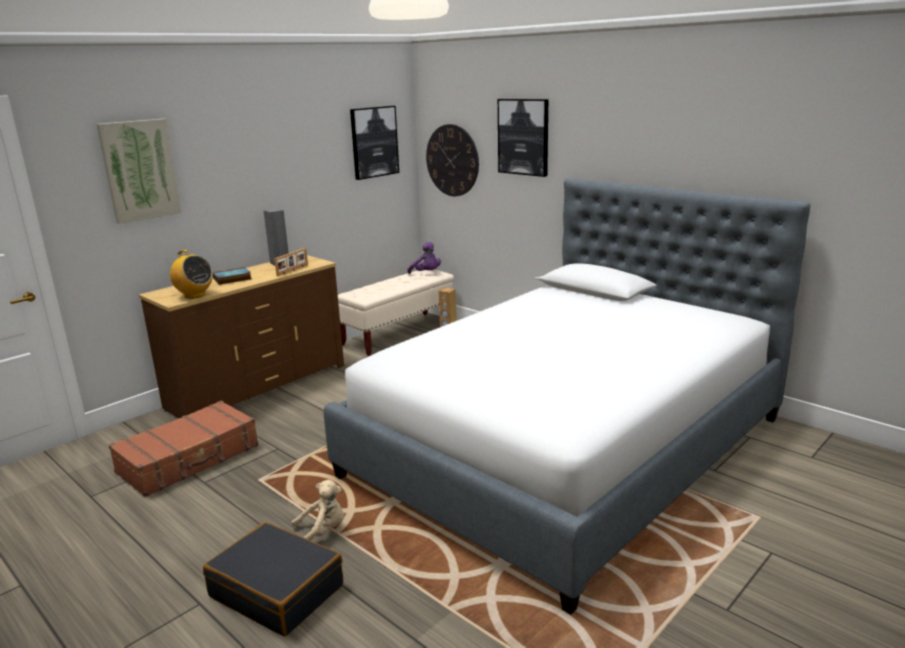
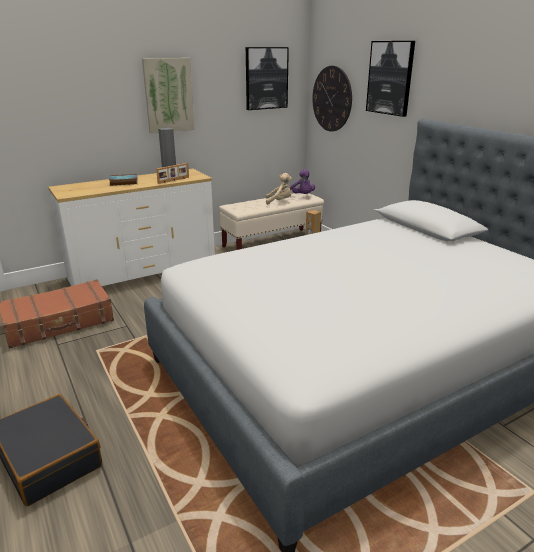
camera: 15 degrees right, 5 degrees up
(139, 170) = (51, 84): picture -> picture (168, 95)
(194, 295) = (84, 192): radio -> none
(258, 386) = (143, 271): brown dresser -> white dresser
(322, 532) = (115, 410): beige plush toy -> beige plush toy (279, 201)

